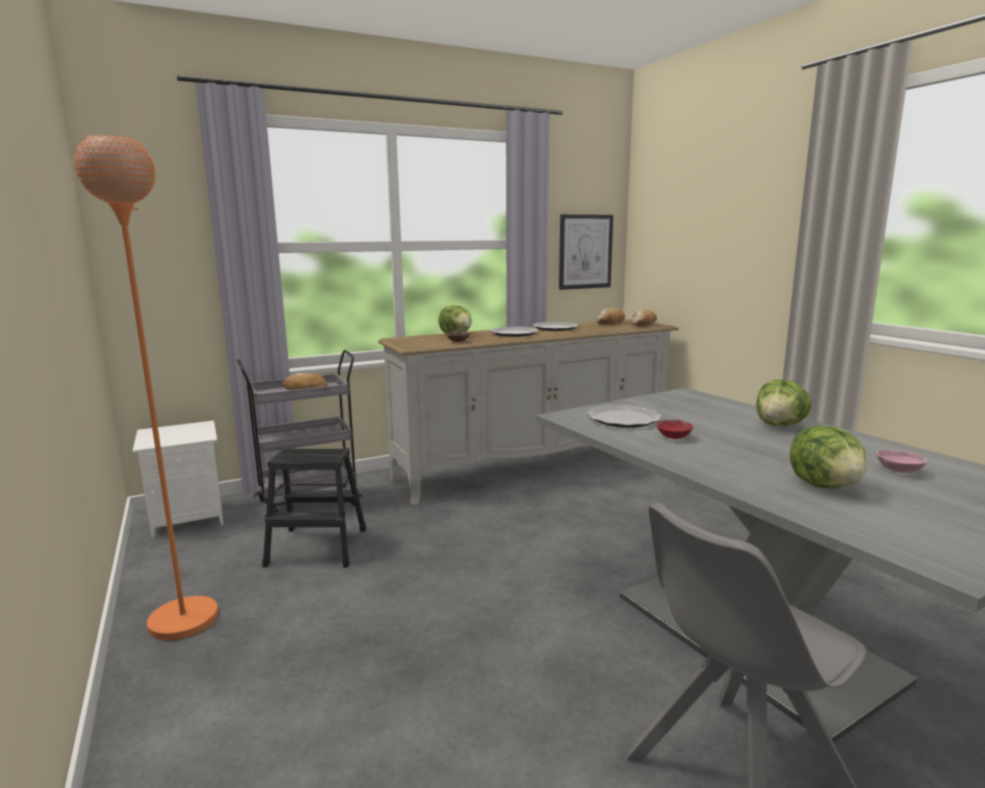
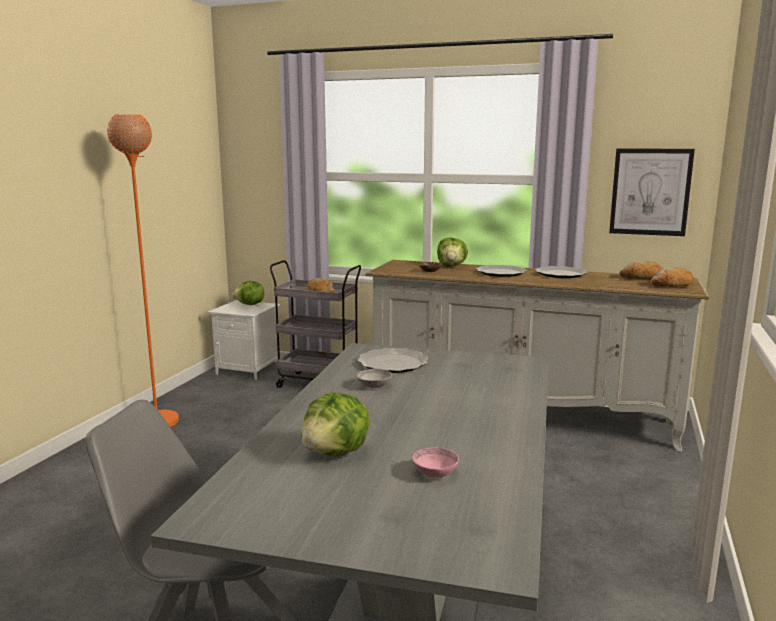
camera: 45 degrees right, 0 degrees up
(317, 546) = (273, 411): black step ladder -> none
(673, 437) = (374, 386): red bowl -> grey bowl
(780, 425) = (493, 409): lettuce -> lettuce (250, 305)

